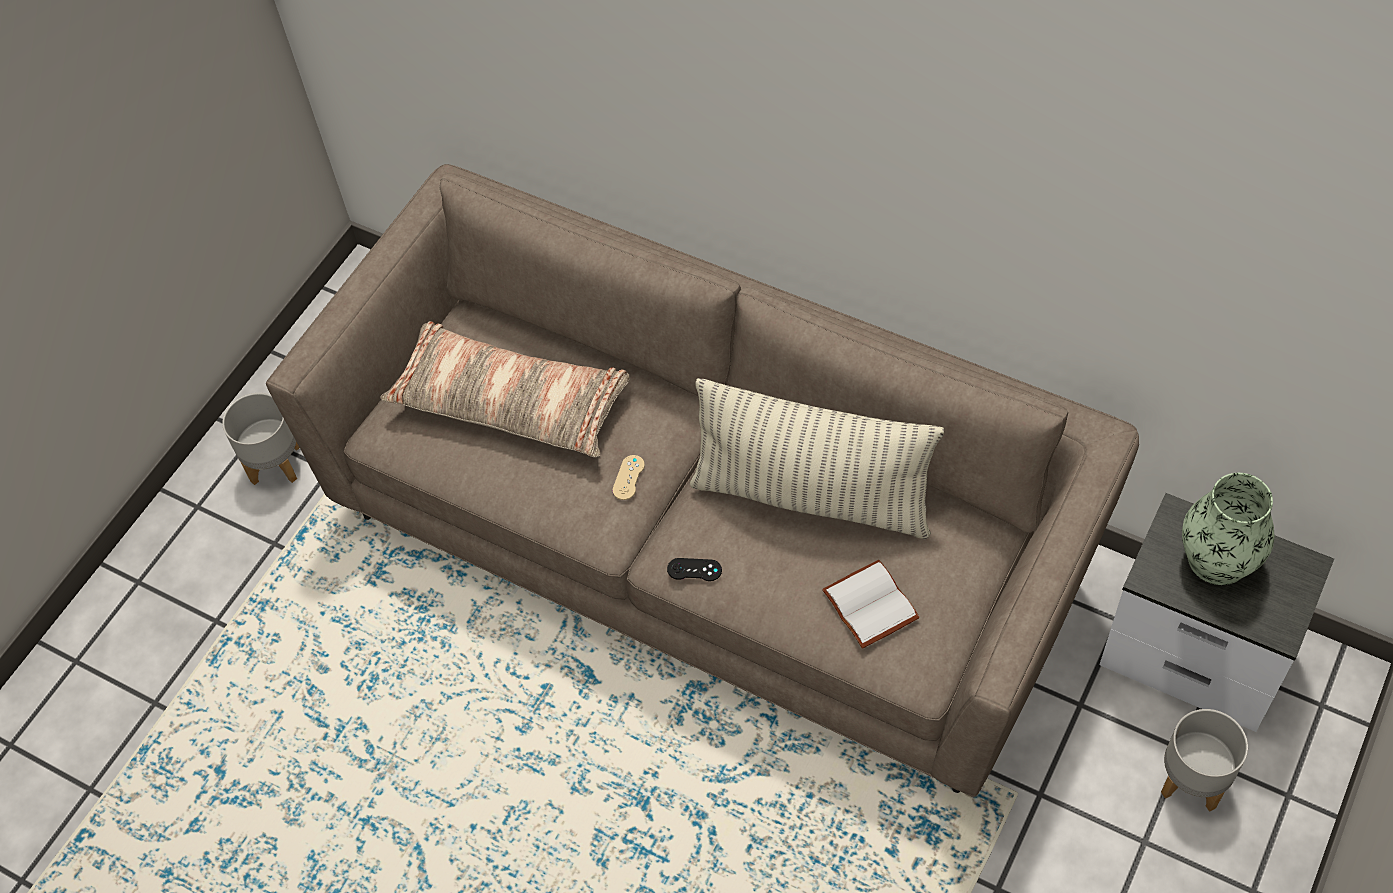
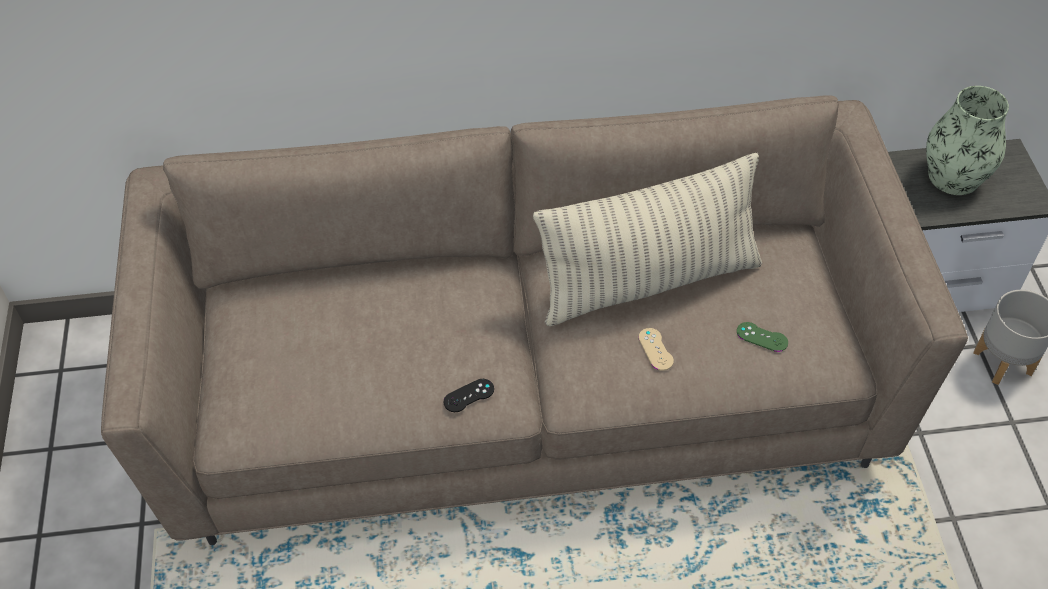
camera: 40 degrees left, 5 degrees down
(275, 463) = (82, 547): grey planter -> none
(511, 402) = (334, 343): pillow -> none
(628, 477) = (489, 347): beige game controller -> beige game controller (655, 349)
(694, 570) = (606, 387): black game controller -> black game controller (469, 395)
(867, 605) = (762, 337): white book -> green game controller

